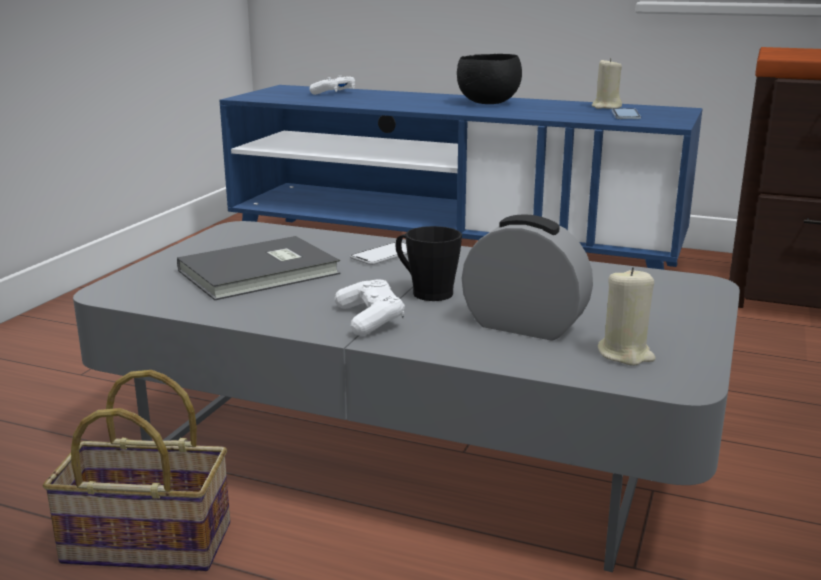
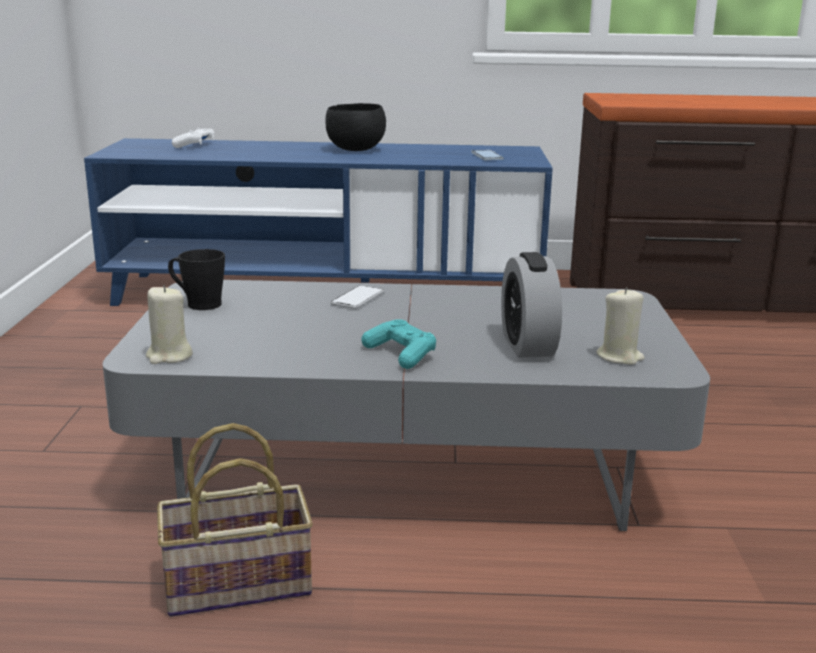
camera: 20 degrees left, 0 degrees up
(262, 273) = (264, 325): grey book -> none
(370, 319) = (400, 354): white game controller -> turquoise game controller
(426, 292) = (424, 326): black mug -> black mug (198, 304)
(524, 326) = (527, 345): alarm clock -> alarm clock turned 105 degrees counterclockwise
(606, 107) = (462, 149): beige candle -> beige candle (169, 356)

